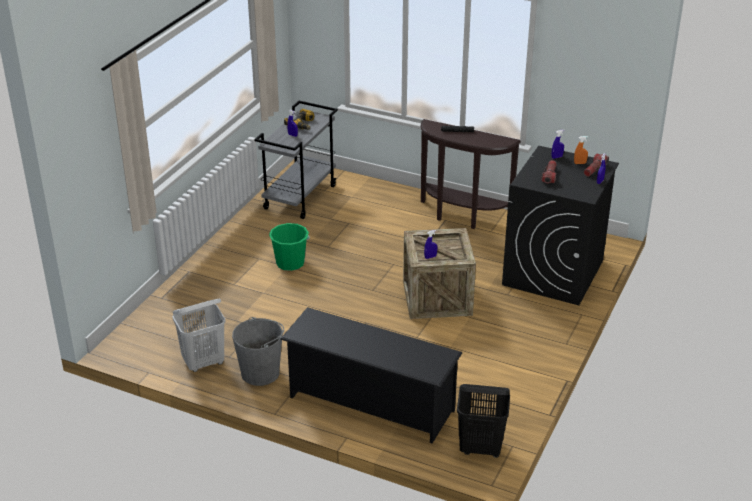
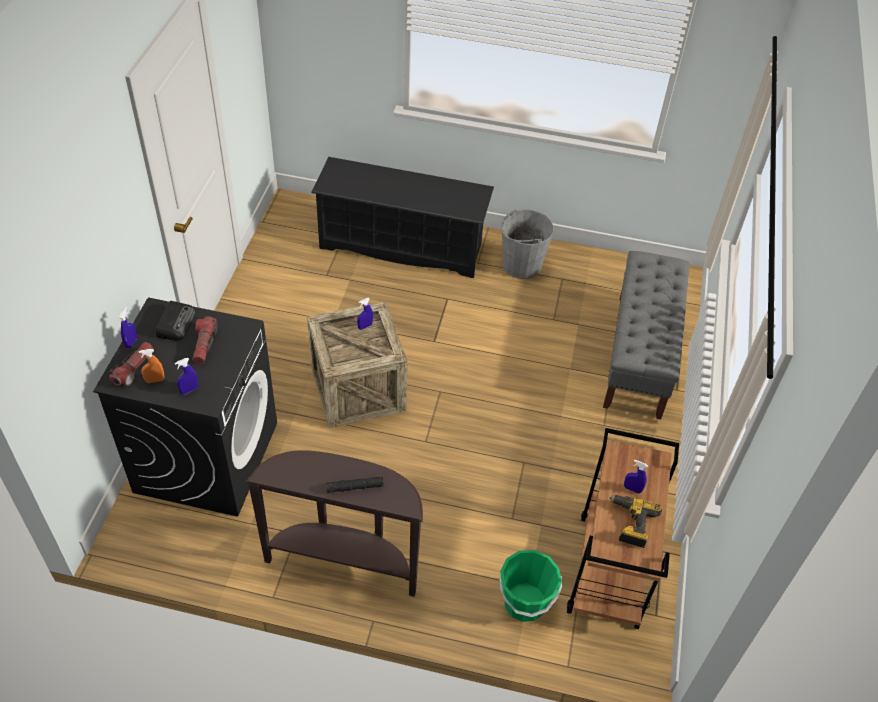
camera: 165 degrees right, 15 degrees up
(201, 294) = (639, 355): none -> grey bench
(204, 362) = (583, 269): white laundry basket -> none
(290, 263) = (560, 423): green bucket -> green bucket (524, 603)
(300, 197) = (609, 571): grey cart -> brown cart
(481, 448) = (291, 216): black laundry basket -> none
(571, 188) = (176, 323): none -> radio

